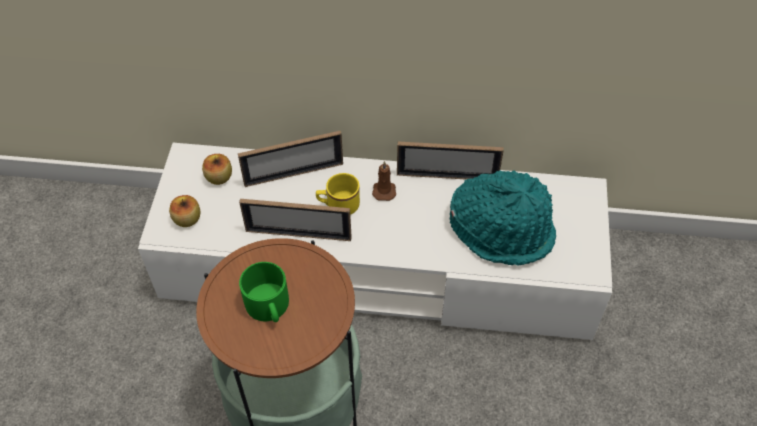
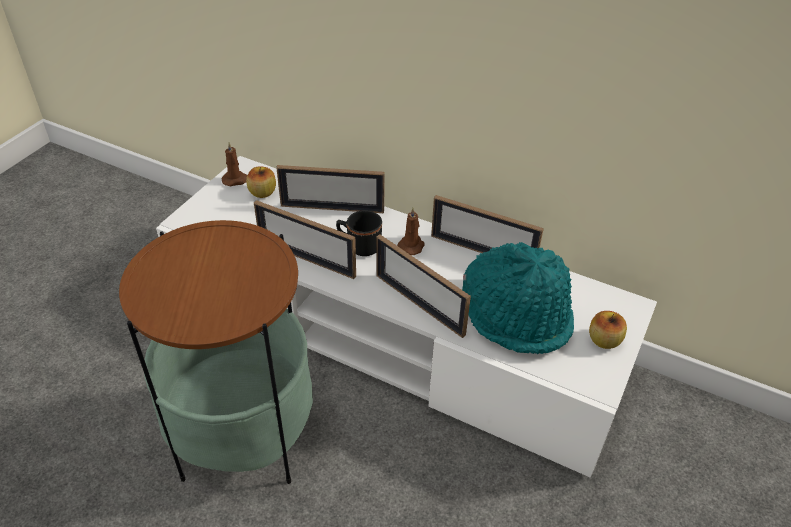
camera: 20 degrees right, 10 degrees down
(185, 171) = (236, 180): none -> brown candle
(187, 219) = (213, 217): apple -> apple (604, 340)
(269, 307) = (201, 278): green mug -> none
(338, 206) = (359, 246): yellow mug -> black mug
(418, 247) = (419, 304): none -> picture frame

